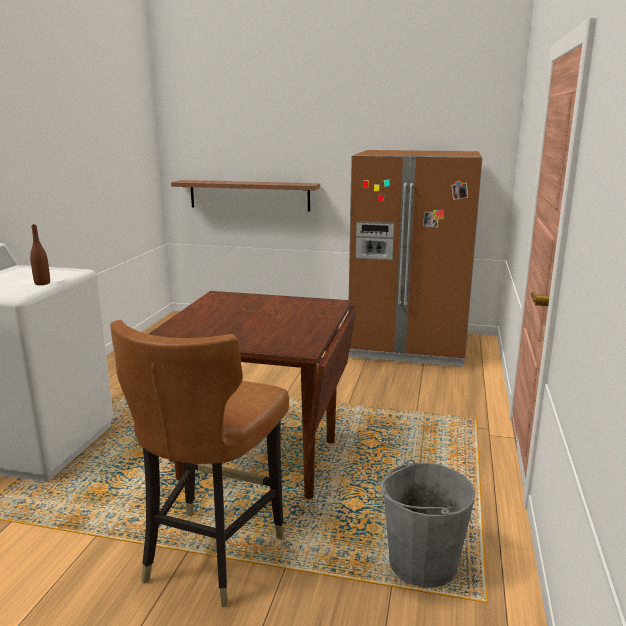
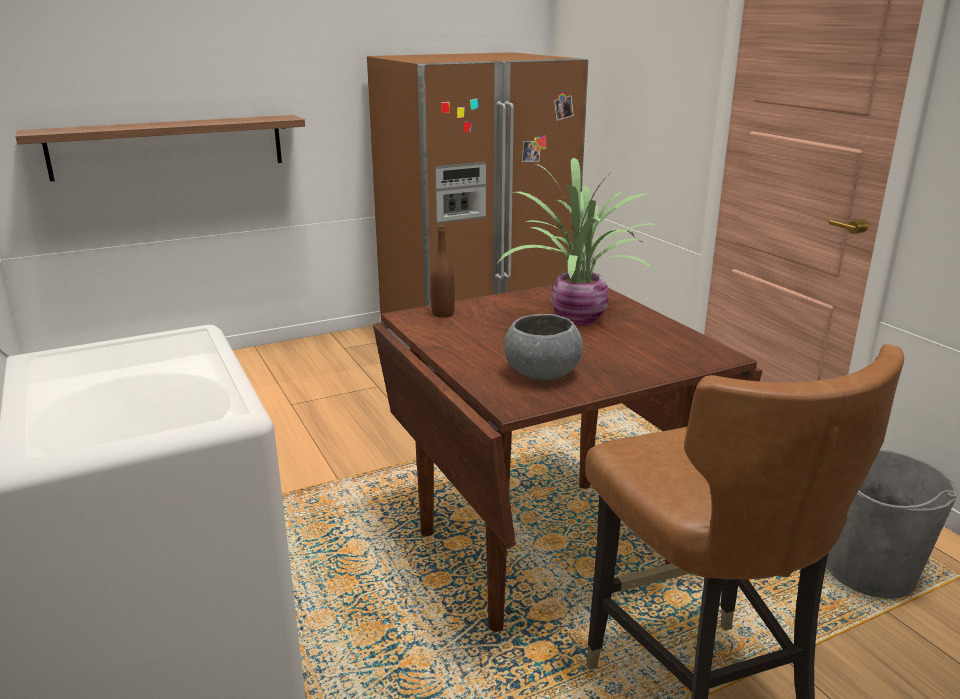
camera: 40 degrees left, 5 degrees up
(42, 283) = (204, 374): brown bottle -> brown bottle (443, 314)
(202, 330) = (542, 373): none -> grey bowl
(287, 315) = (577, 318): none -> potted plant

